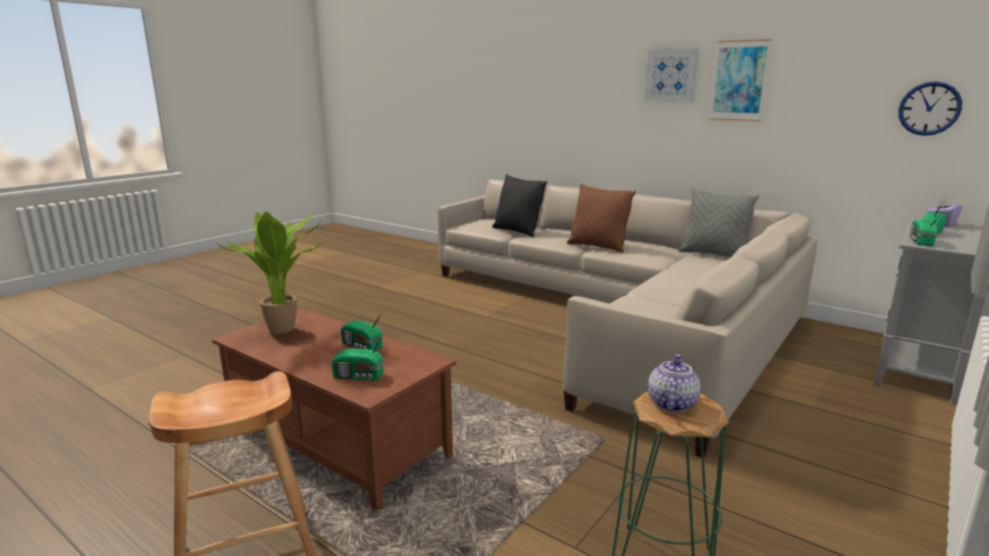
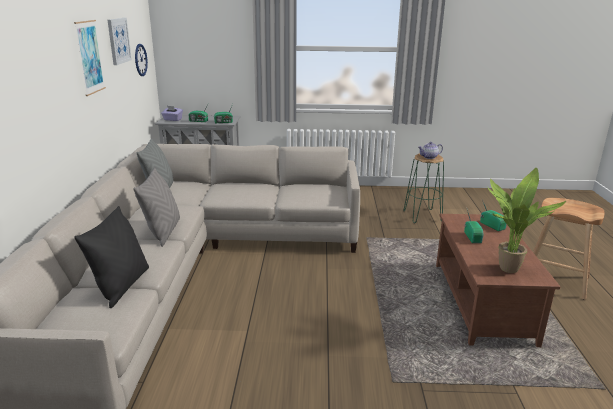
camera: 125 degrees left, 5 degrees up
(598, 247) = (163, 232): brown pillow -> grey pillow
(671, 75) = (58, 60): picture -> picture (118, 41)

